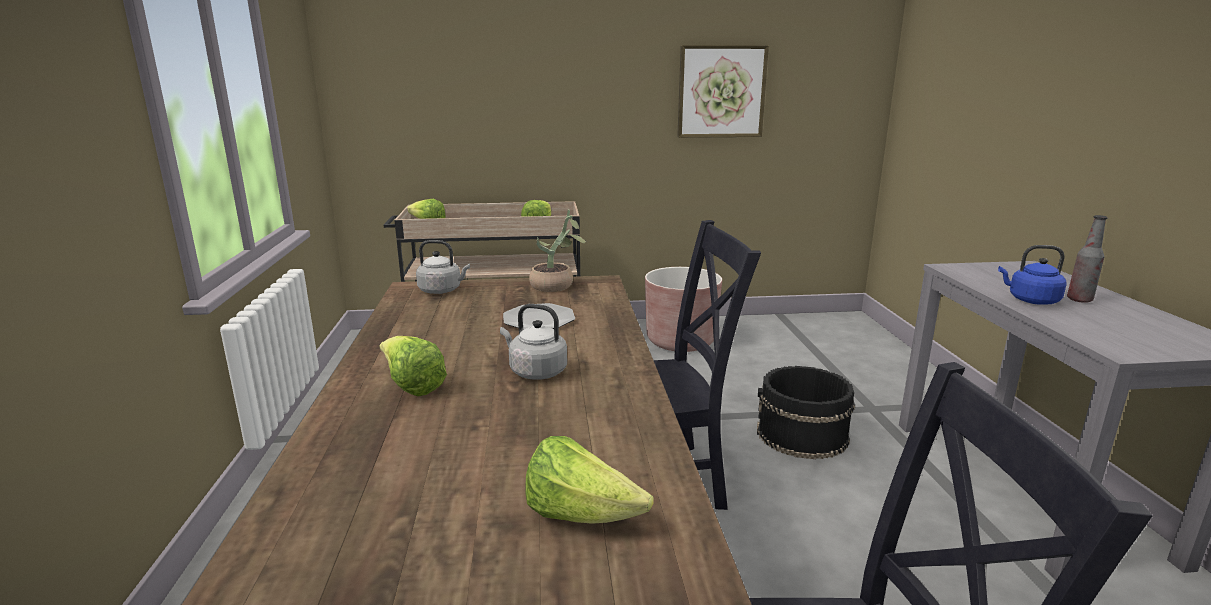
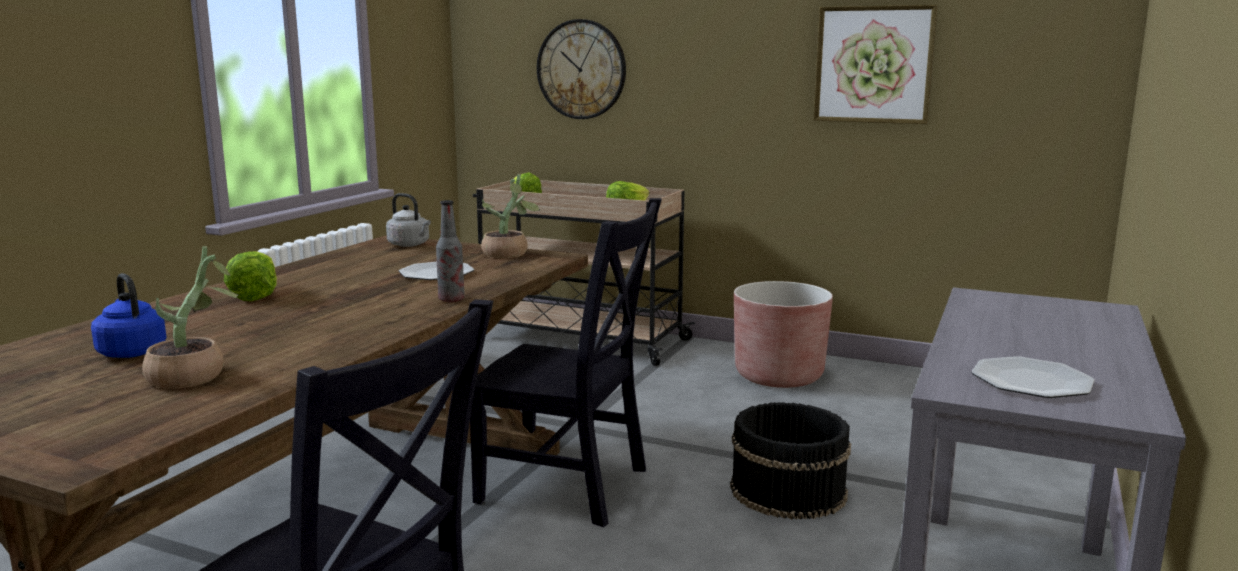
camera: 30 degrees right, 5 degrees down
(465, 99) = (581, 69): none -> wall clock
(535, 371) = (352, 303): grey kettle -> none
(581, 515) = (196, 376): lettuce -> potted plant
(1030, 300) = (985, 335): blue kettle -> blue kettle (131, 351)
(1079, 300) = (1062, 345): bottle -> bottle (451, 299)
(1134, 333) = (1031, 381): none -> plate

